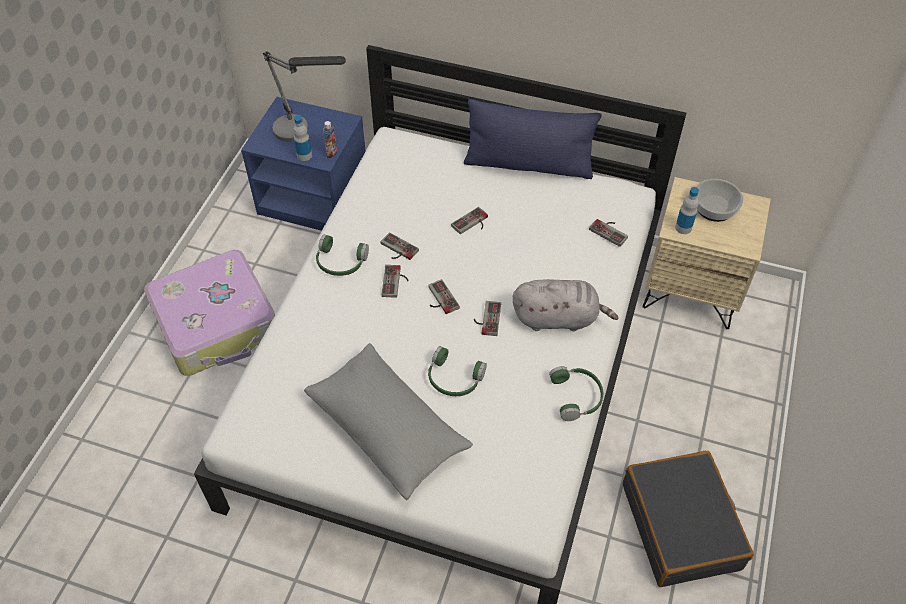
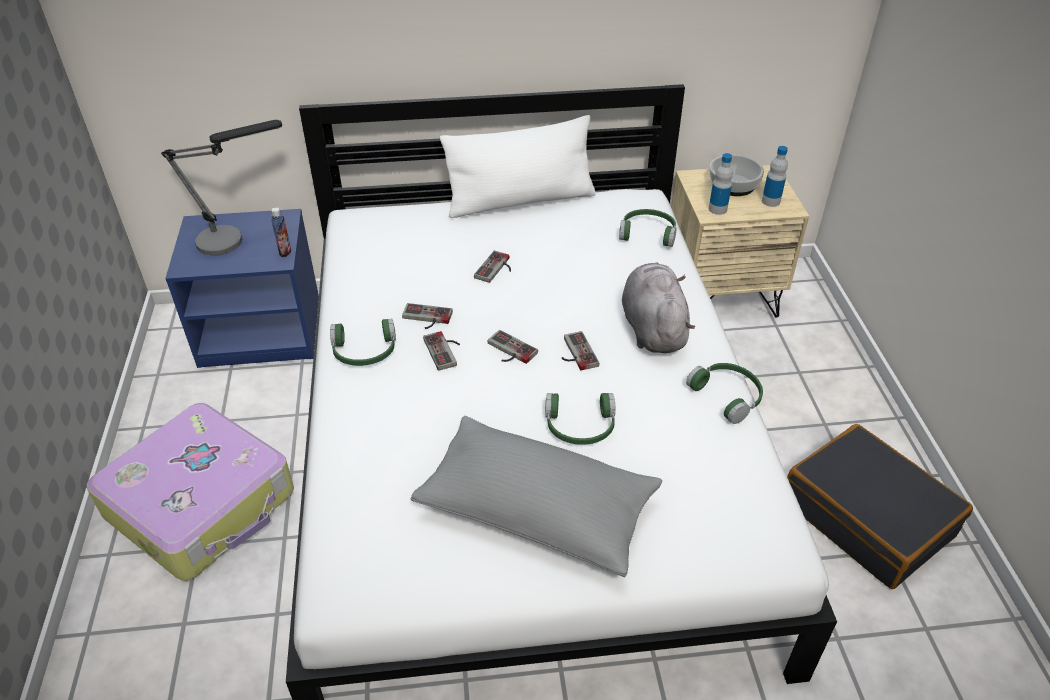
camera: 25 degrees left, 10 degrees down
(304, 155) = (252, 262): bottle -> bottle (770, 201)
(528, 165) = (520, 201): blue pillow -> white pillow
(558, 318) = (652, 328): grey plush toy -> grey plush toy turned 75 degrees counterclockwise
(610, 231) = (648, 233): game controller -> green headphones

